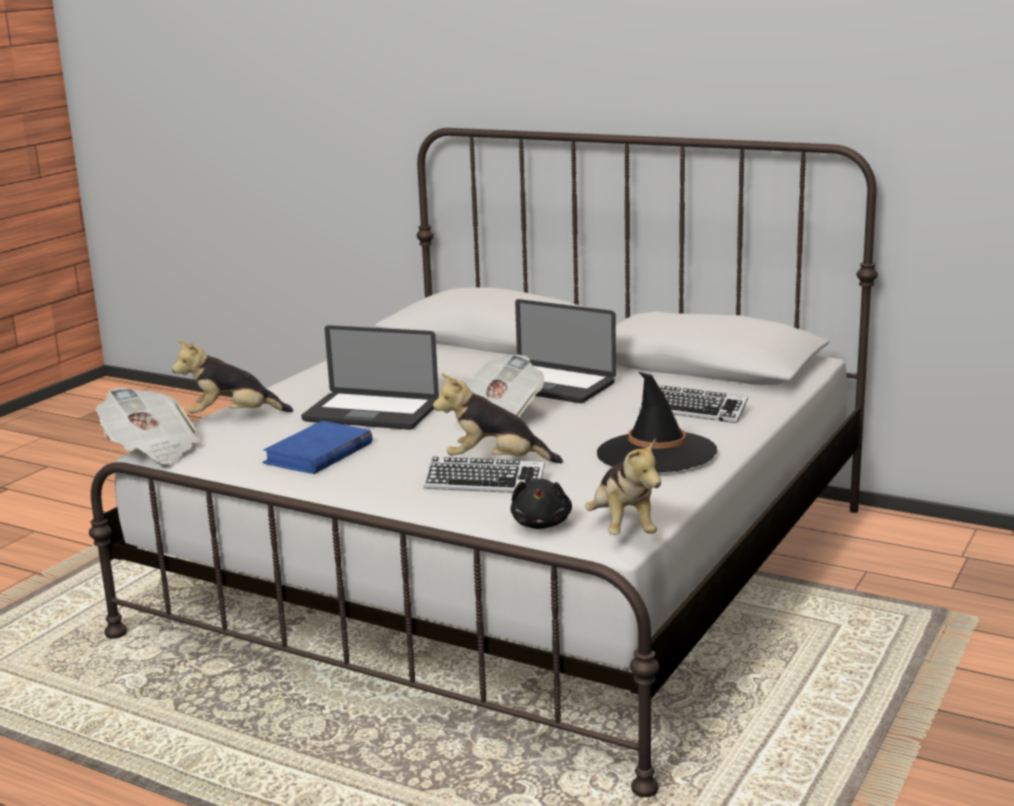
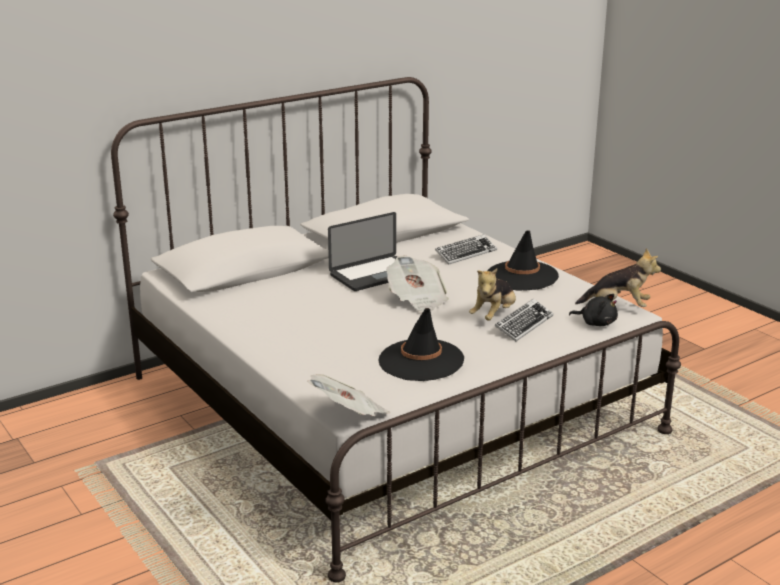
camera: 65 degrees left, 5 degrees up
(233, 417) = (306, 377): plush toy -> none
(318, 454) = (421, 360): blue book -> black hat
(371, 413) = (360, 332): laptop -> none

